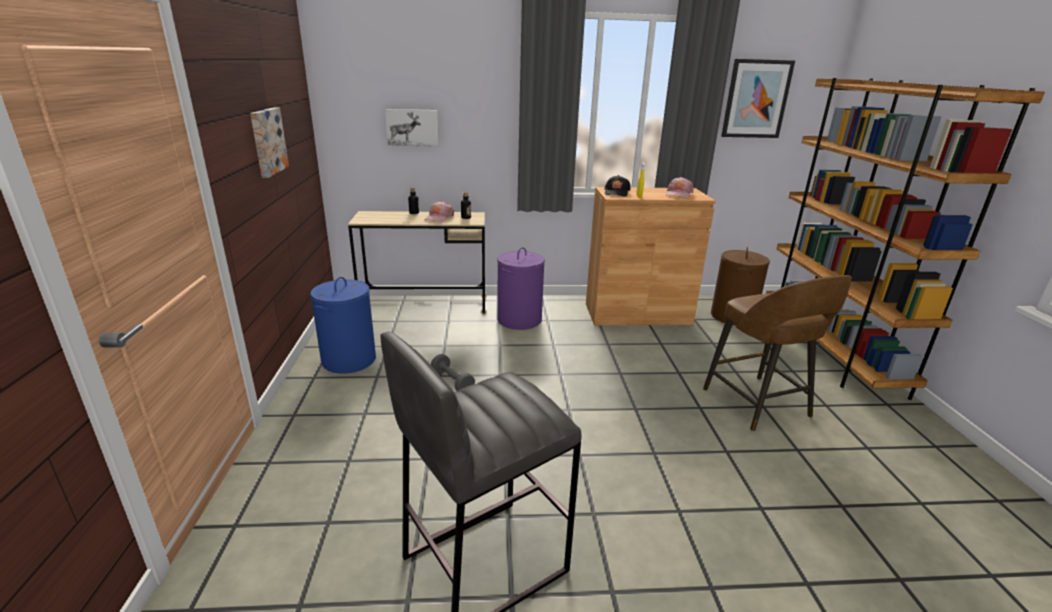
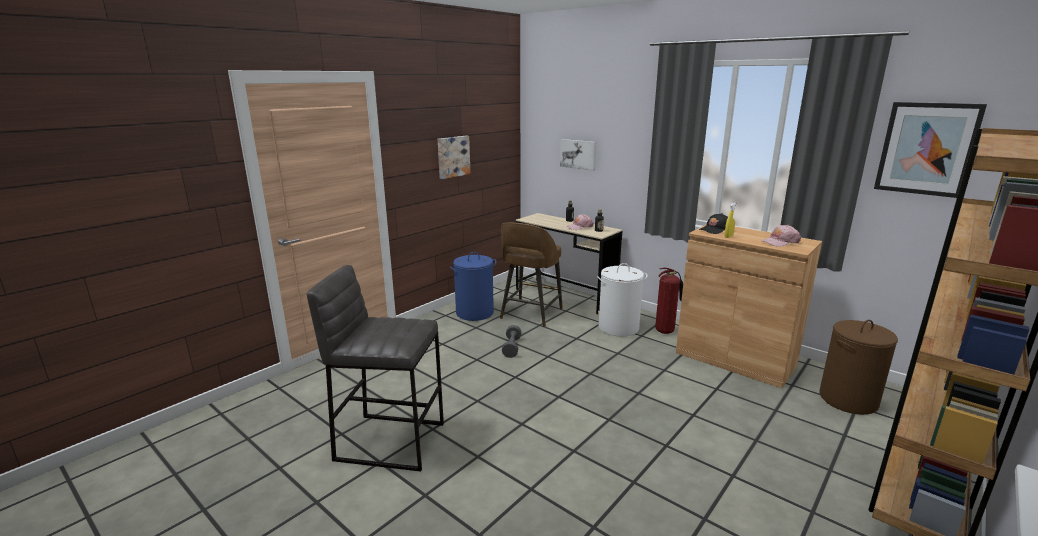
camera: 45 degrees right, 5 degrees down
(519, 320) = (618, 327): purple laundry basket -> white laundry basket
(560, 308) = (666, 331): none -> fire extinguisher
(758, 404) = (730, 471): brown stool -> brown stool (530, 314)

